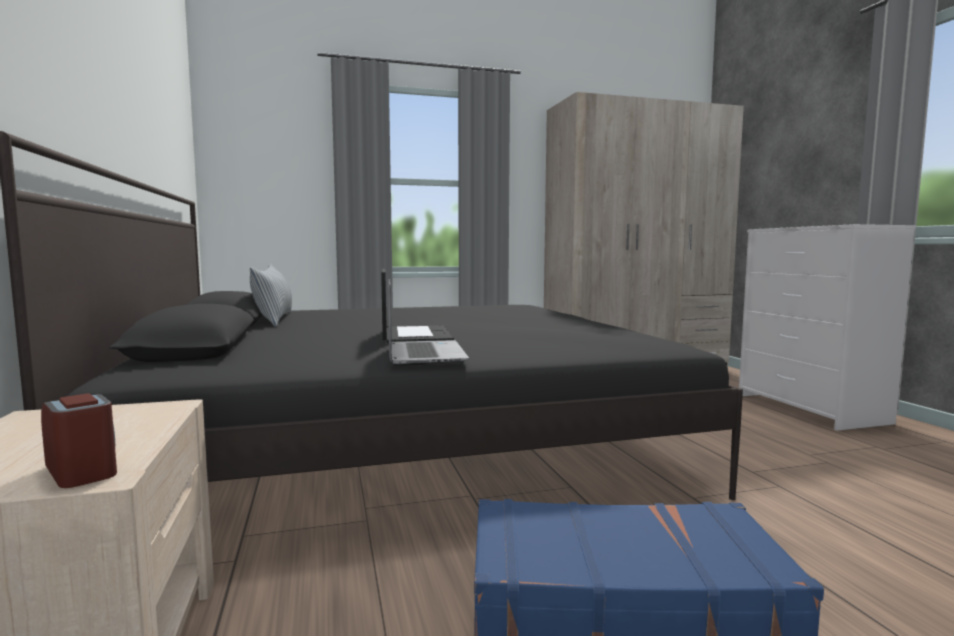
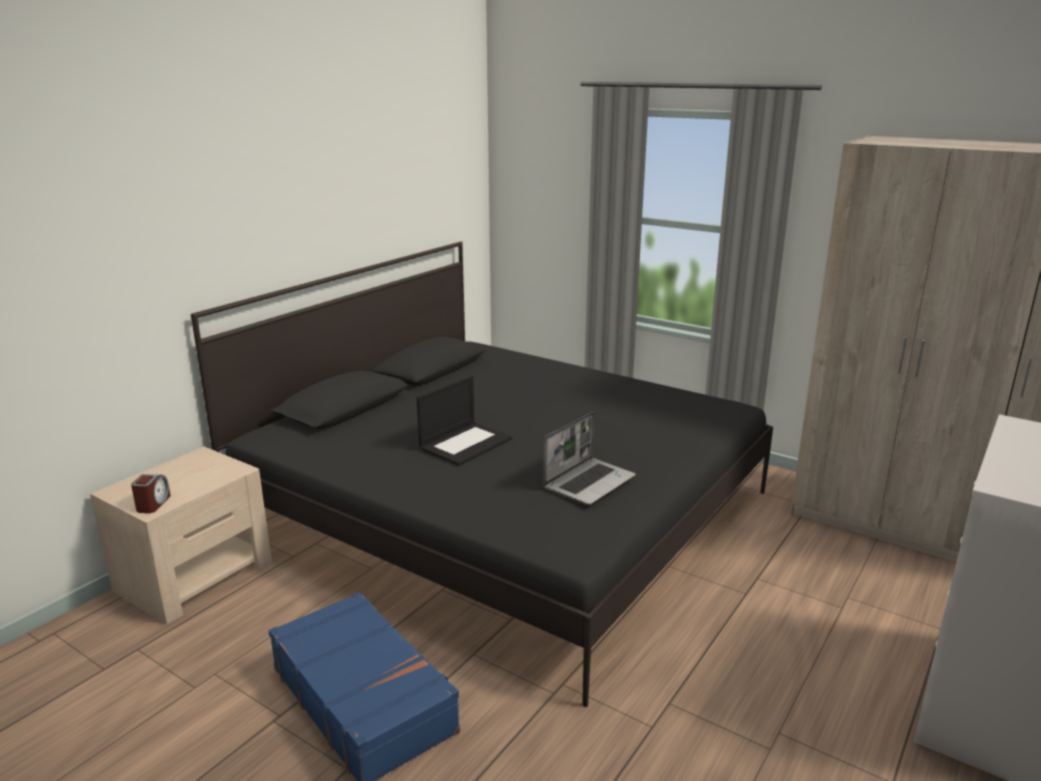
camera: 50 degrees right, 15 degrees up
(274, 319) = (466, 372): pillow -> none
(423, 355) = (401, 476): laptop -> laptop (589, 482)

